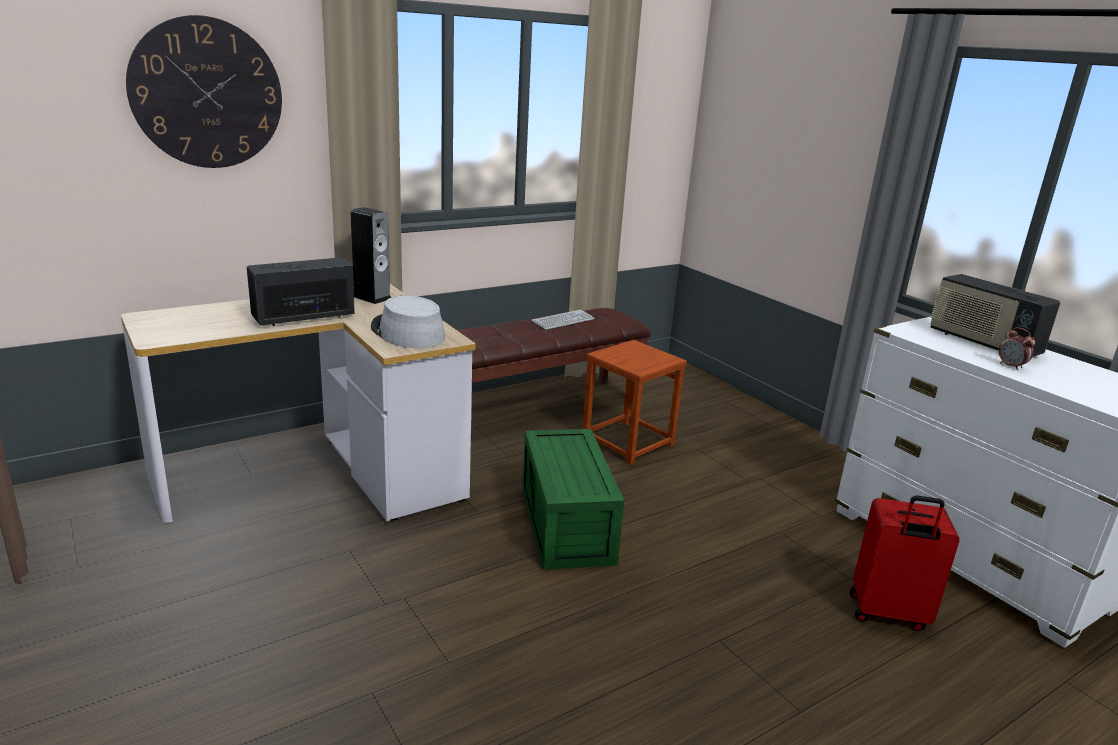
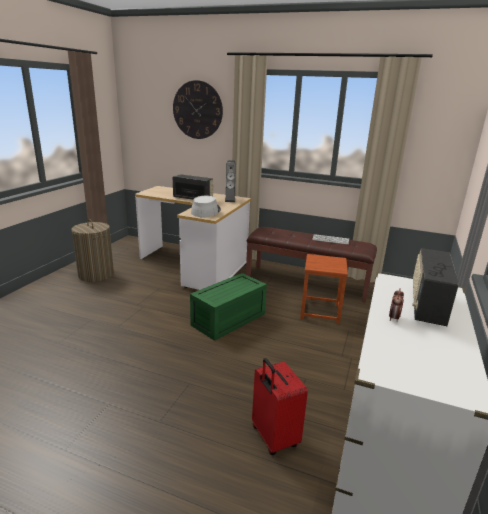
camera: 55 degrees right, 0 degrees up
(140, 615) = (96, 274): none -> laundry basket

